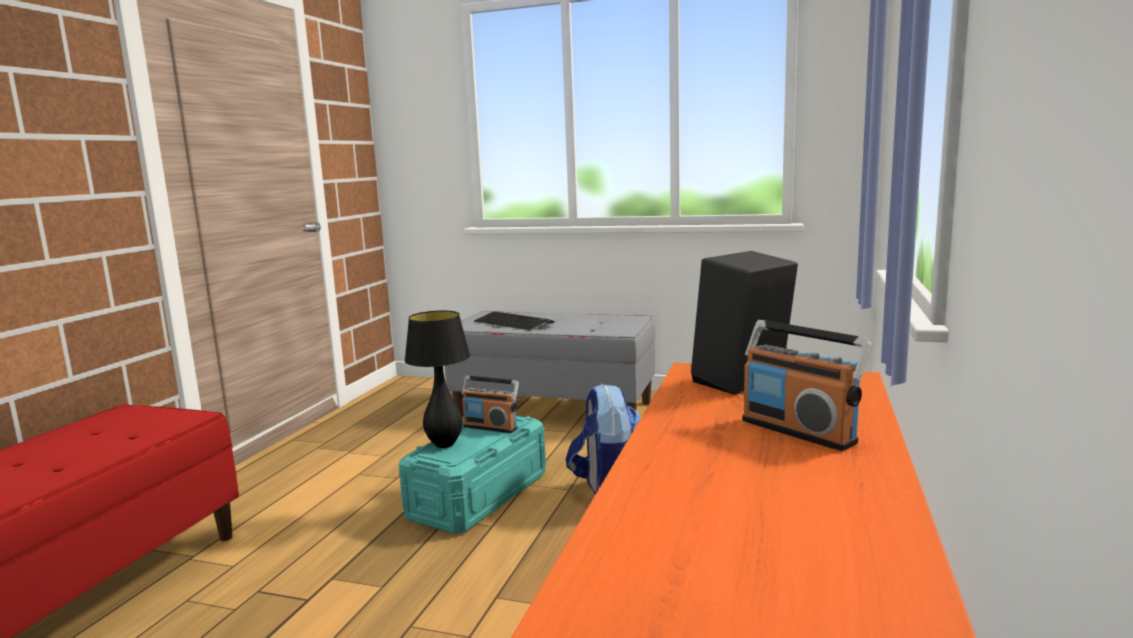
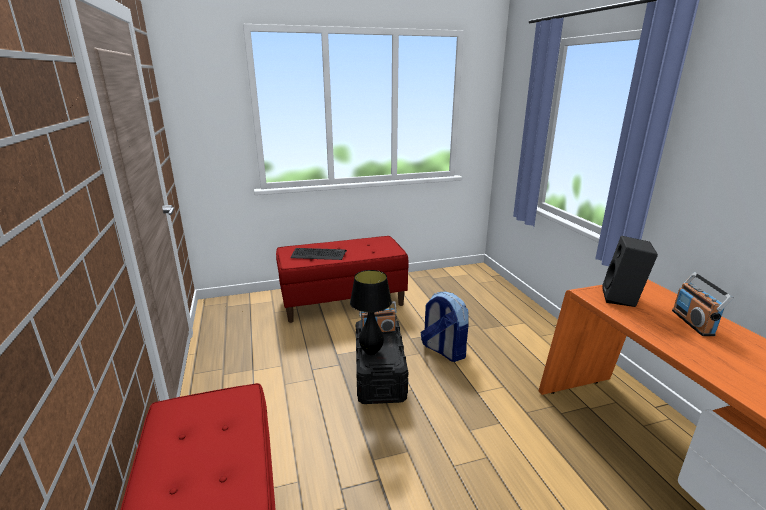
camera: 35 degrees left, 10 degrees up
(479, 496) = (380, 373): turquoise storage box -> black storage box
(554, 409) = (343, 301): grey bench -> red bench
(798, 431) = (693, 323): radio -> radio turned 75 degrees clockwise

